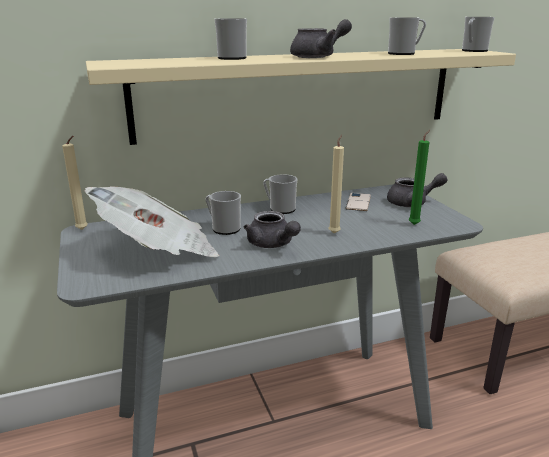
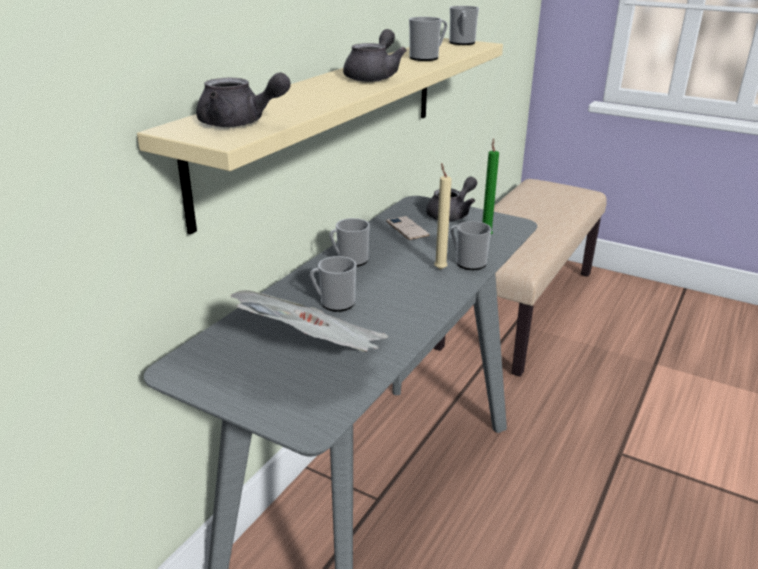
camera: 40 degrees left, 5 degrees up
(83, 230) = (176, 369): beige candle -> none
(230, 58) = (297, 94): mug -> mug (467, 262)
(272, 244) = (409, 302): grey teapot -> grey teapot (239, 123)

